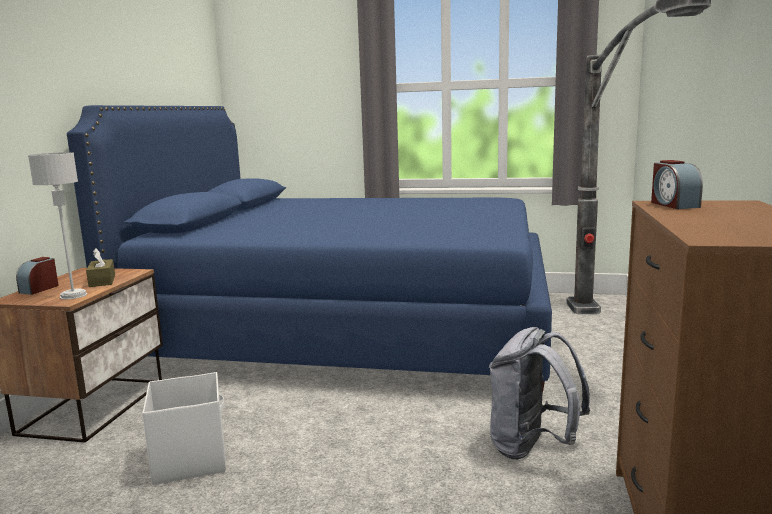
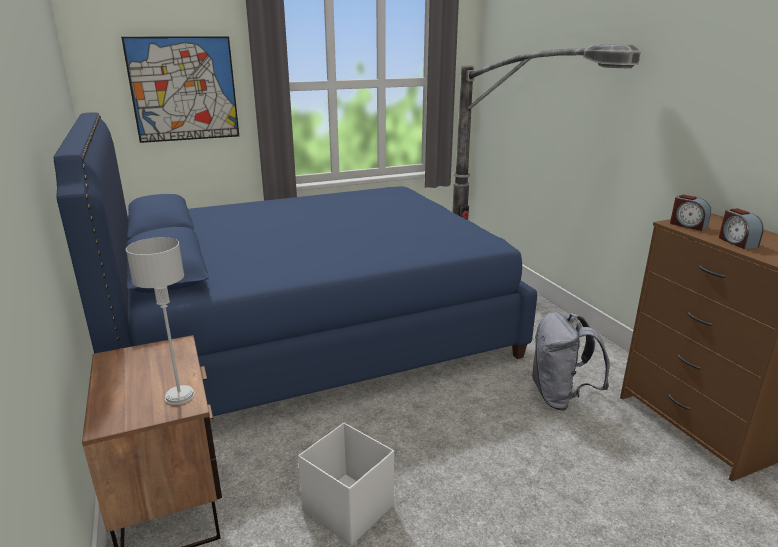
camera: 35 degrees left, 10 degrees up
(39, 289) = (112, 399): alarm clock -> alarm clock (737, 242)
(102, 281) = (169, 366): brown tissue box -> none
(305, 91) = (184, 89): none -> picture

